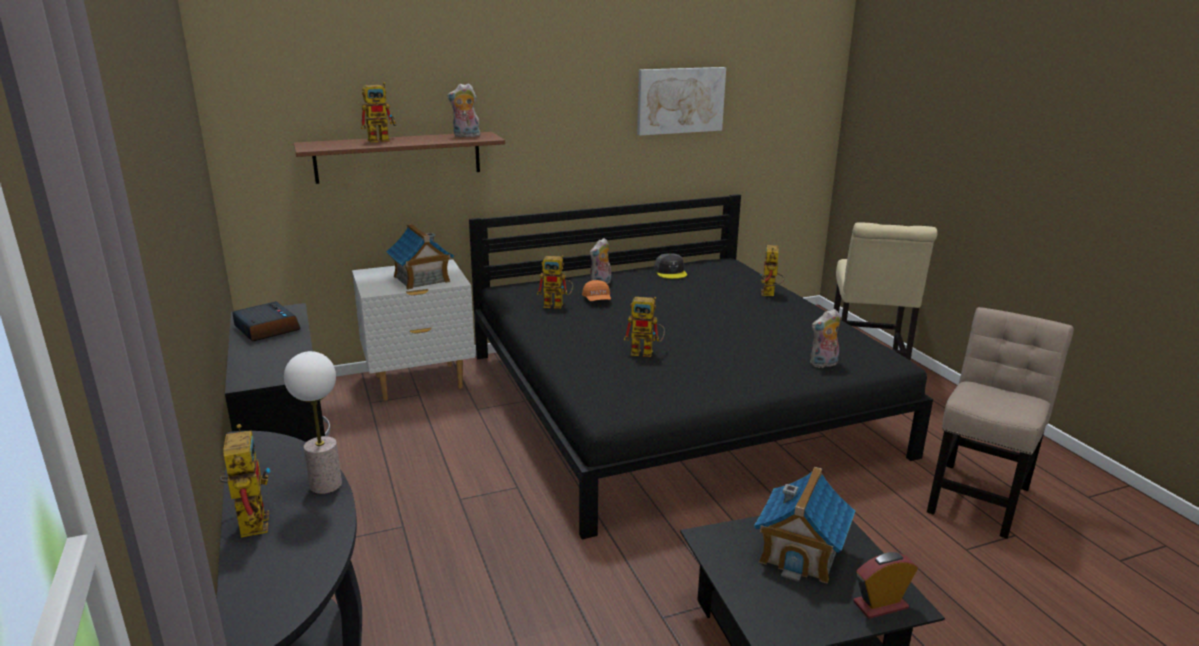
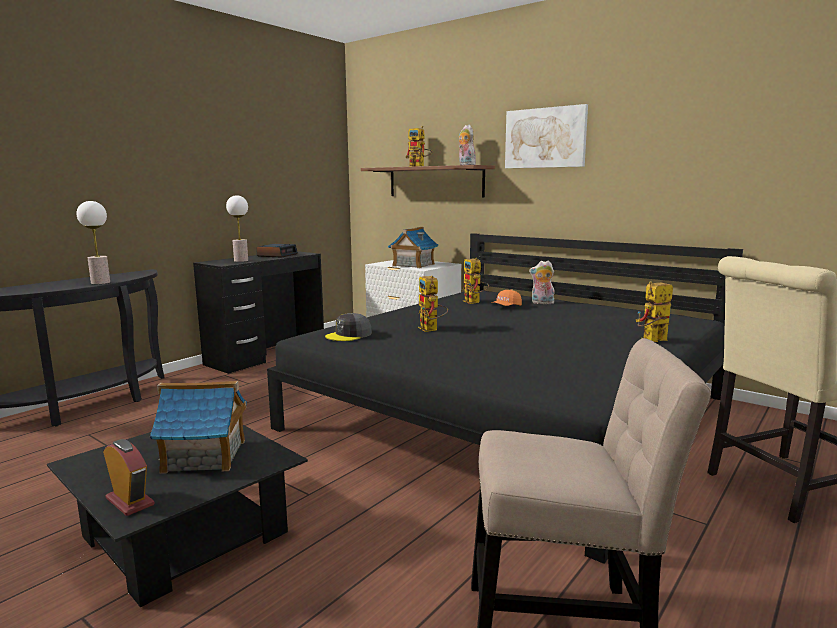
camera: 60 degrees right, 10 degrees down
(251, 520) = (63, 281): toy robot -> none
(283, 359) = (241, 261): none -> table lamp
(670, 272) = (615, 311): grey cap -> grey cap (349, 335)
(680, 100) = (670, 139): picture -> picture (545, 138)
(823, 364) = (516, 378): plush toy -> none

